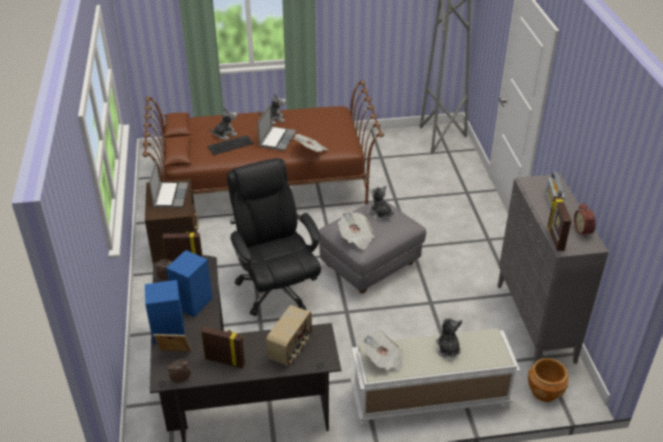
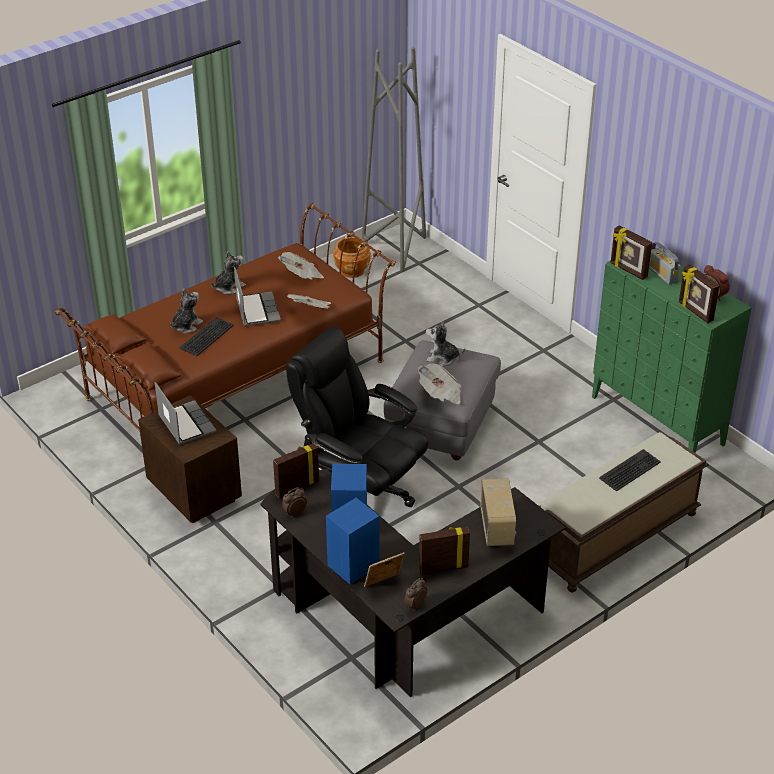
camera: 30 degrees left, 0 degrees up
(384, 360) = (579, 506): newspaper -> newspaper (301, 276)
(429, 398) = (615, 538): white bench -> brown bench
(447, 349) = (630, 471): plush toy -> keyboard
(527, 189) = (628, 270): none -> picture frame
(534, 323) = (656, 422): grey dresser -> green dresser
(544, 391) = (716, 484): brown planter -> brown planter (352, 270)

